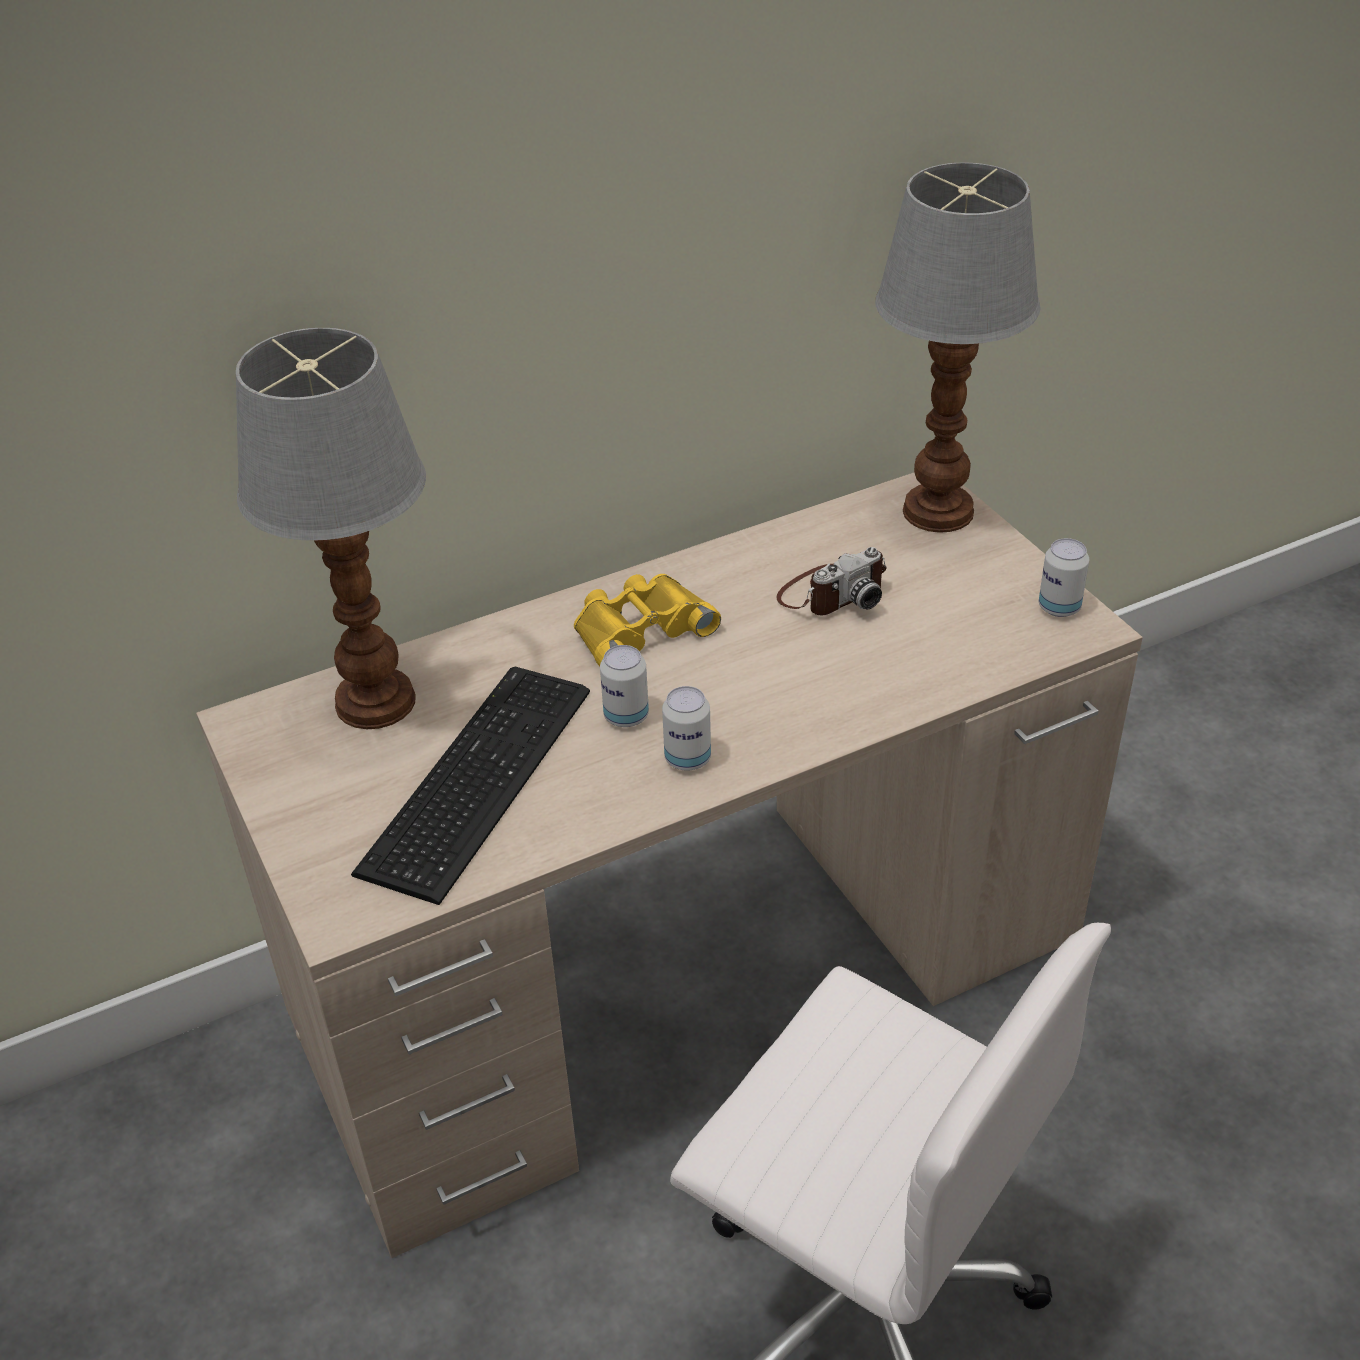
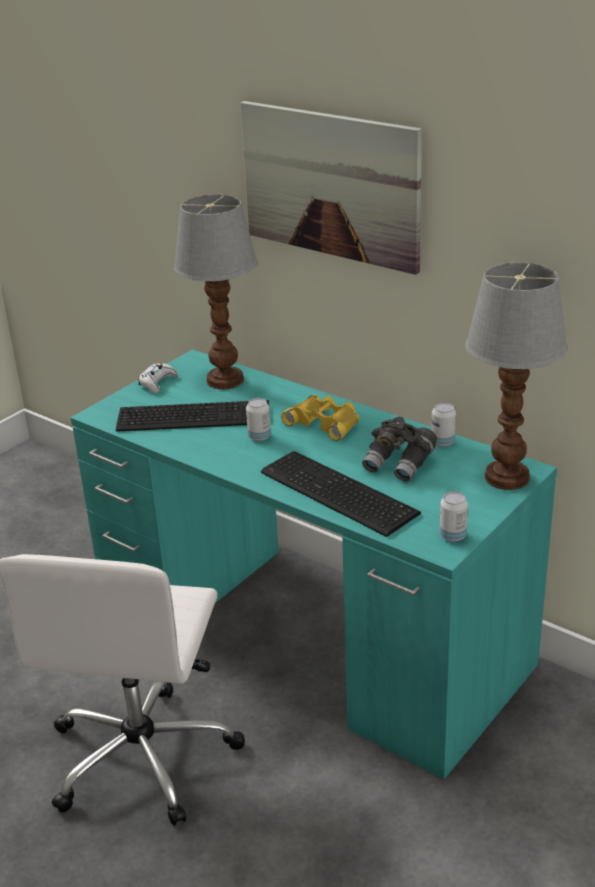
camera: 65 degrees right, 10 degrees down
(292, 796) = (157, 383): none -> white game controller
(497, 207) = (330, 185): none -> picture
(687, 759) = (241, 460): can -> can (442, 442)
(691, 973) = (309, 633): beige desk -> turquoise desk
(832, 593) = (399, 464): camera -> grey binoculars
(877, 682) = (337, 494): none -> keyboard

